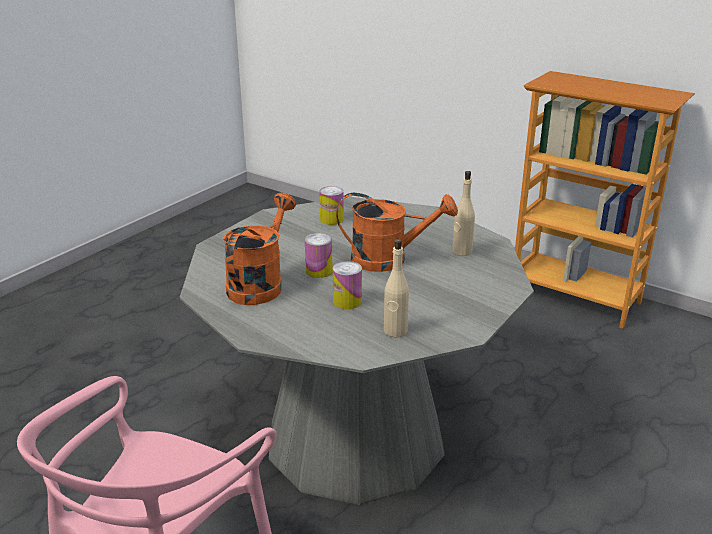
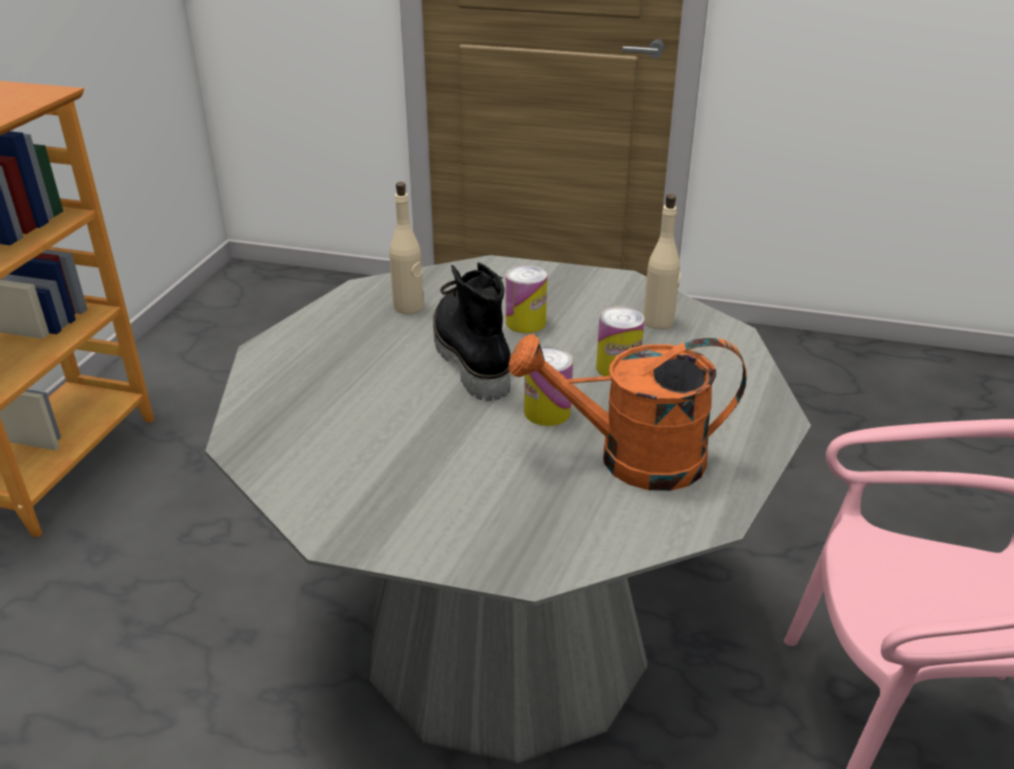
camera: 110 degrees left, 5 degrees up
(332, 219) = (335, 446): can -> can (525, 322)
(389, 259) = (469, 358): orange watering can -> black boot

